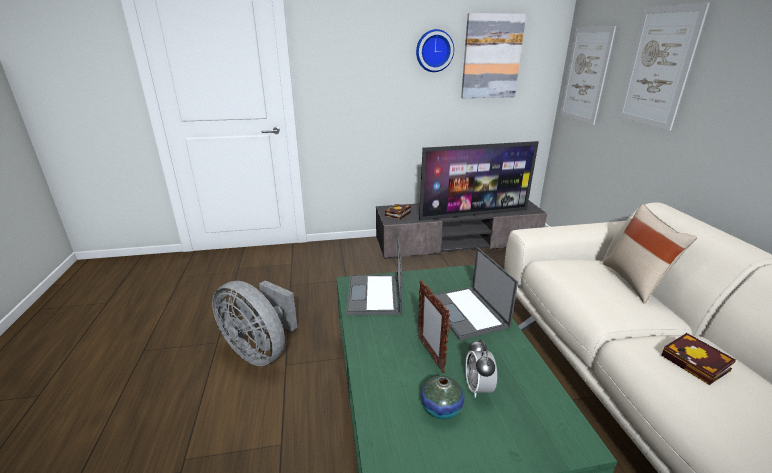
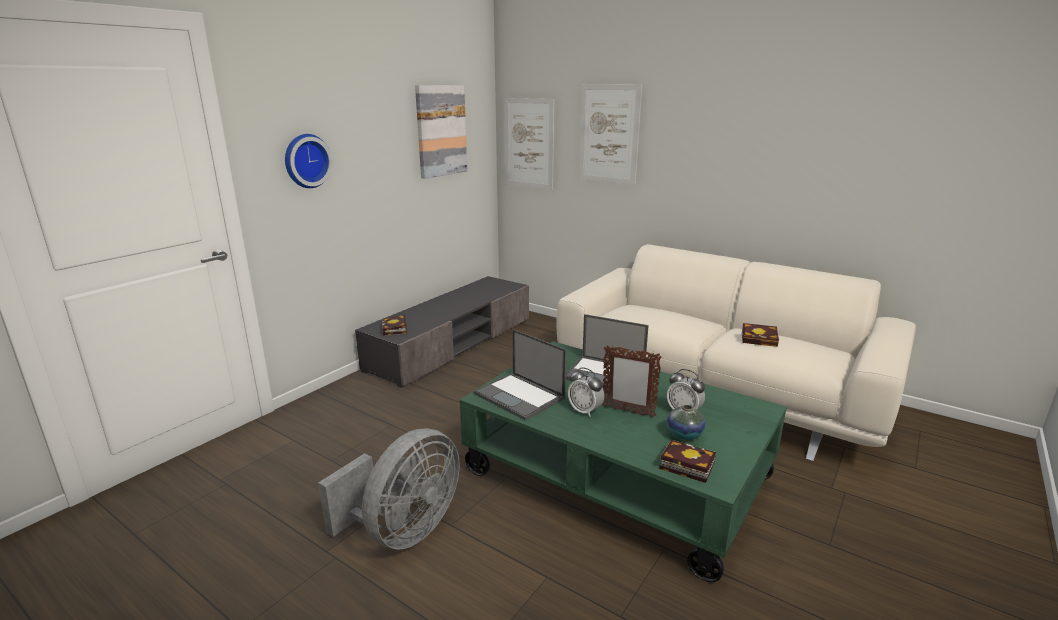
camera: 45 degrees left, 5 degrees down
(261, 350) = (403, 531): grey fan -> grey fan turned 45 degrees counterclockwise
(391, 434) = (684, 465): none -> book
(398, 333) = (585, 411): none -> alarm clock
(434, 51) = (390, 128): wall clock -> wall clock (306, 161)
(473, 214) = (470, 305): television -> none
(635, 282) = (670, 309): beige pillow -> none

